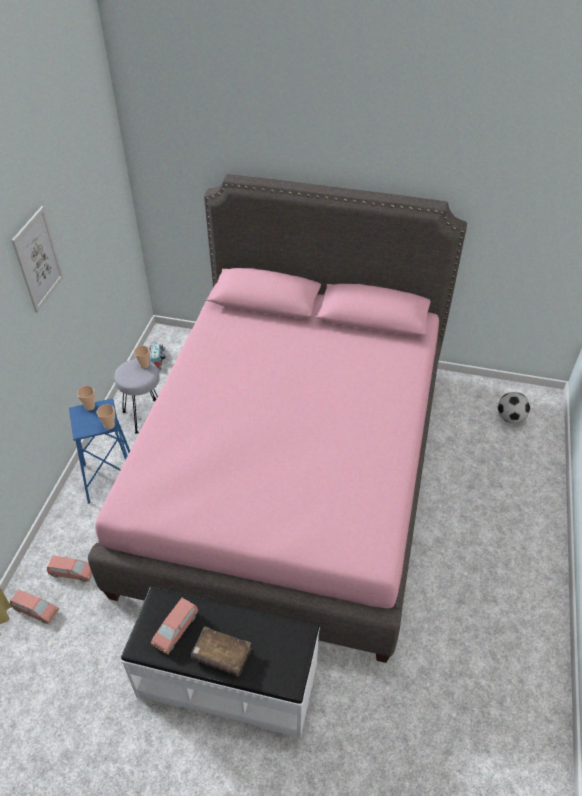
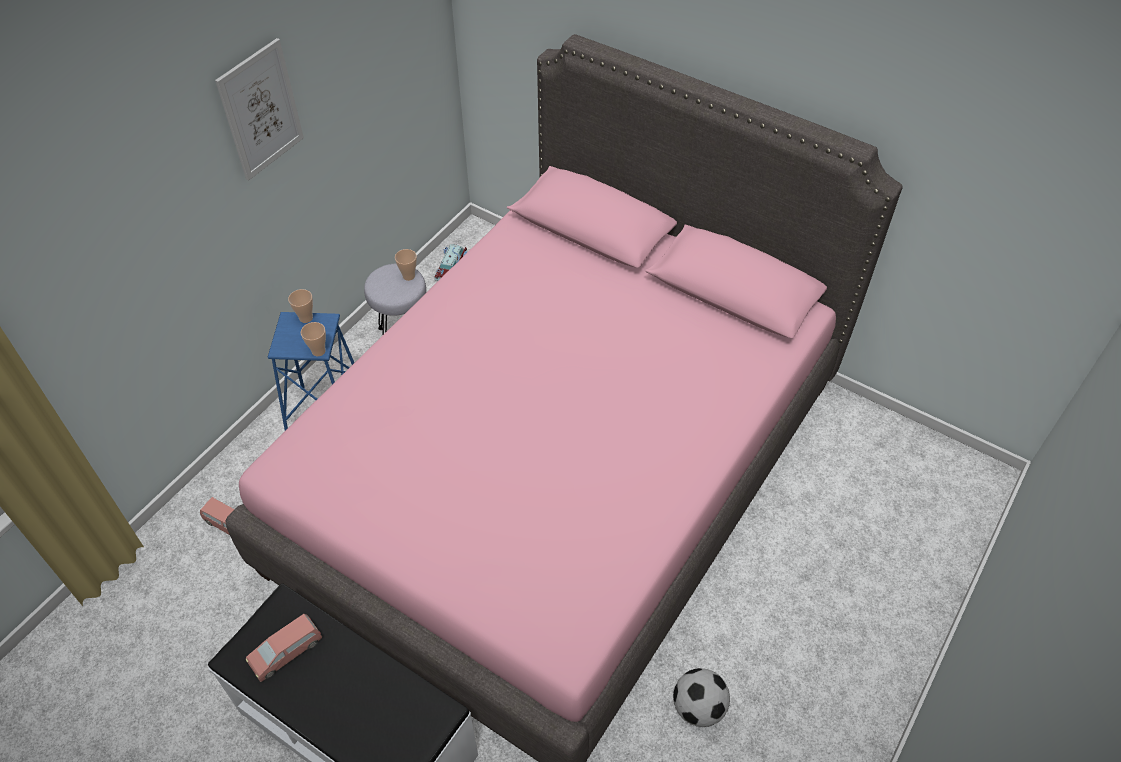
camera: 20 degrees right, 5 degrees up
(36, 610) = (171, 560): pink toy car -> none
(221, 655) = (326, 706): brown book -> none
(510, 418) = (914, 491): football -> football (698, 708)

